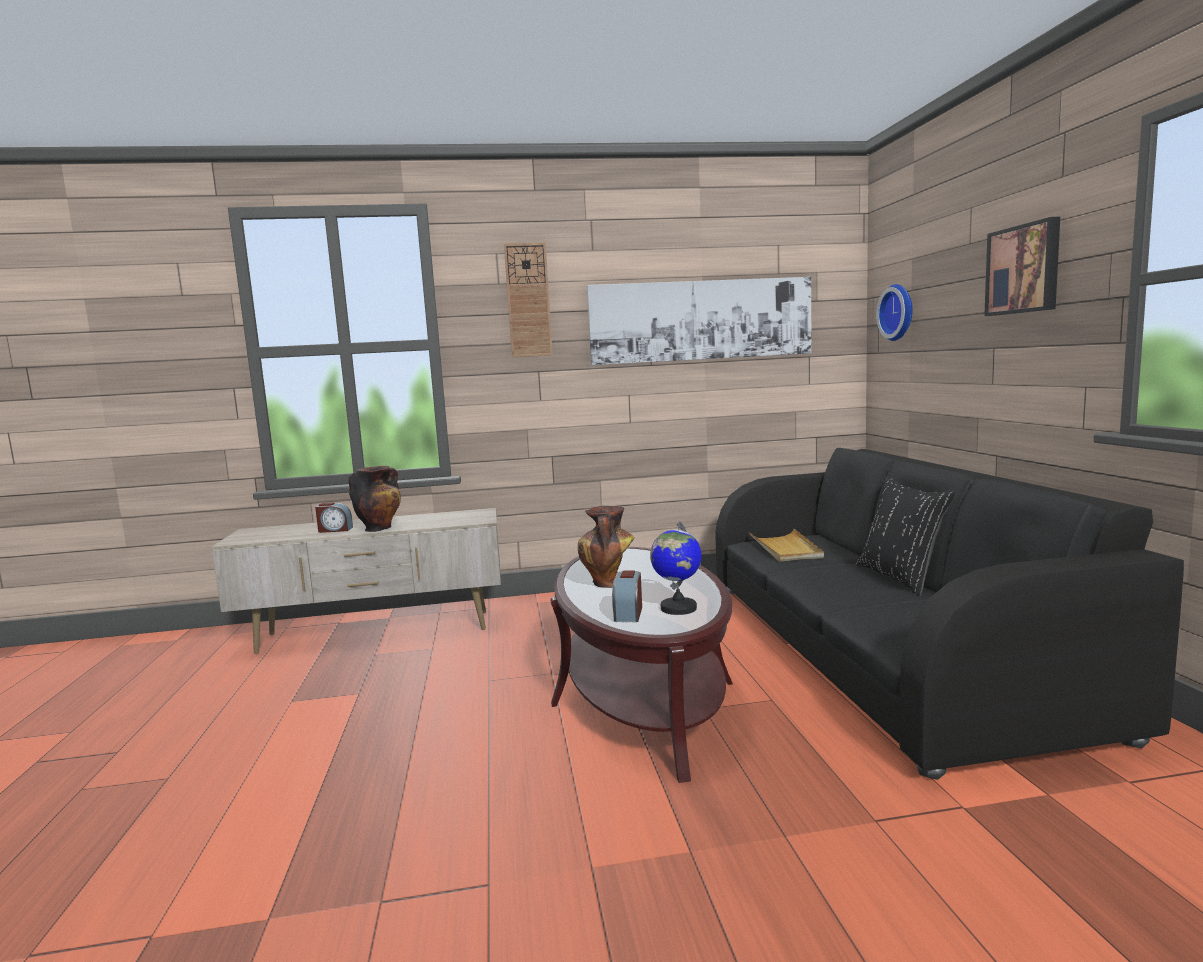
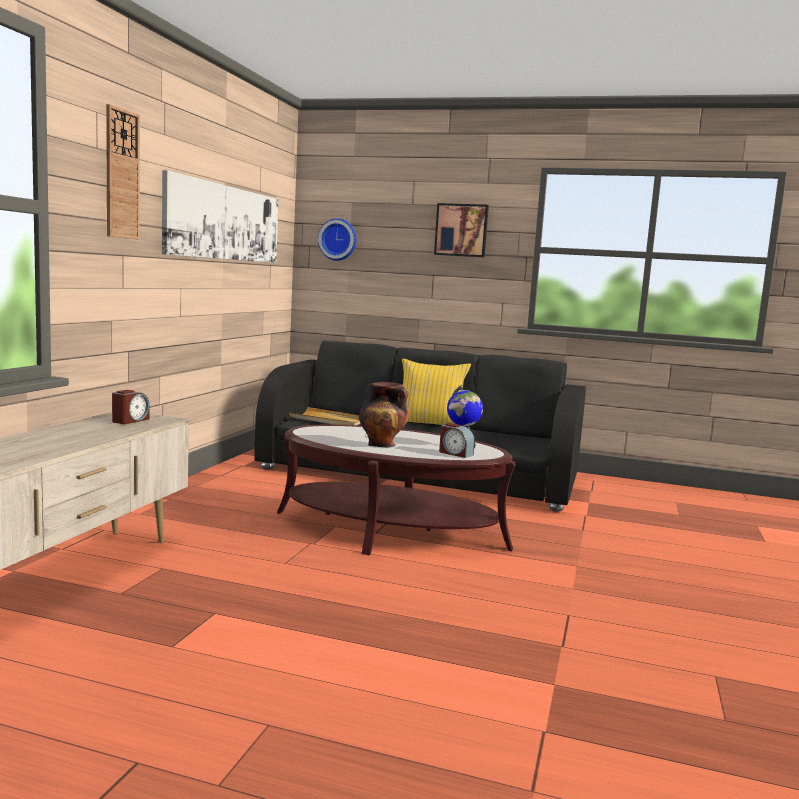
camera: 65 degrees left, 0 degrees up
(335, 530) = (34, 450): alarm clock -> alarm clock (130, 420)
(379, 528) = (86, 440): vase -> none
(901, 578) = (429, 425): black pillow -> yellow pillow

